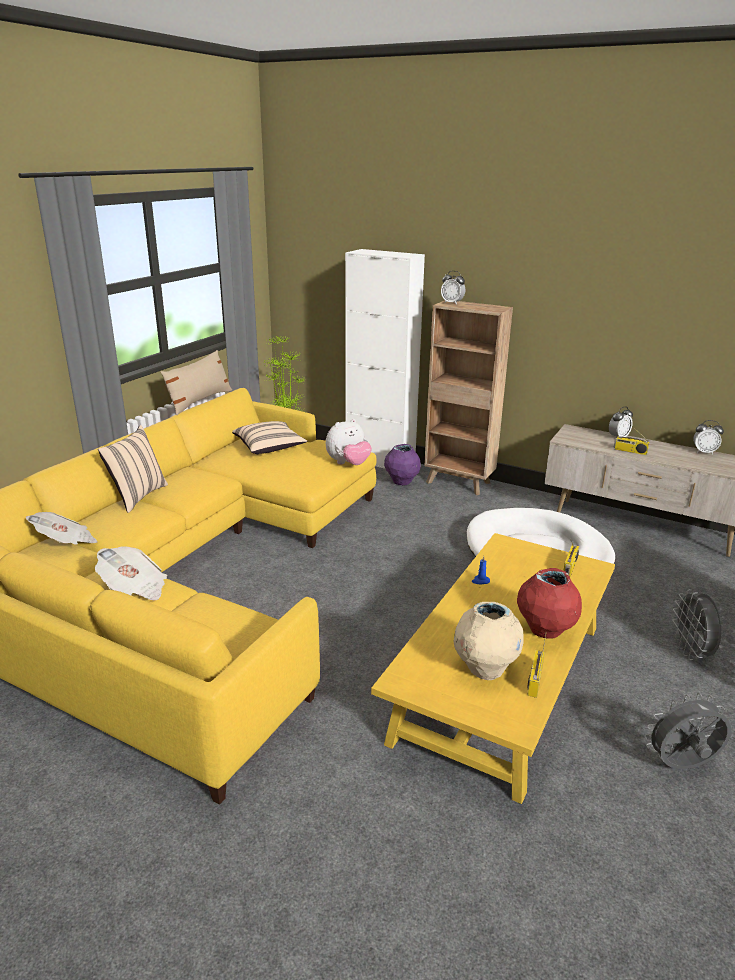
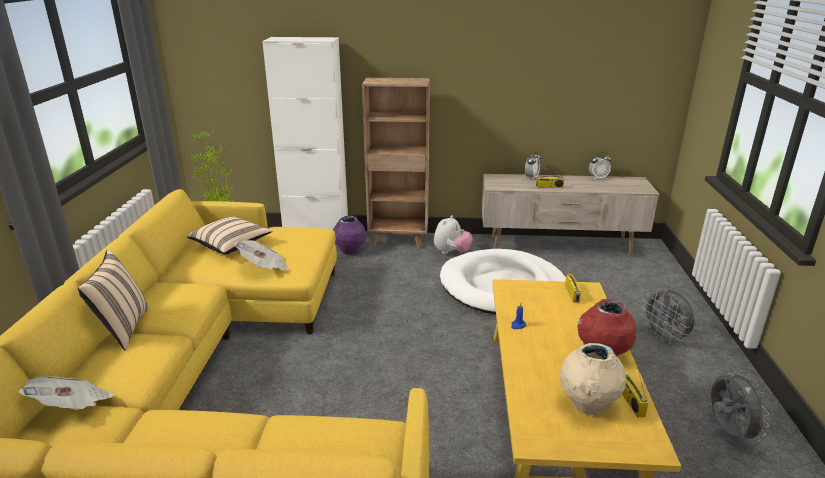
camera: 25 degrees left, 0 degrees up
(134, 588) = (202, 435): newspaper -> newspaper (264, 267)
(199, 401) = (143, 211): beige pillow -> none
(348, 464) = (319, 245): plush toy -> plush toy (451, 252)
(452, 303) = (376, 80): alarm clock -> none
(682, 766) = (727, 432): grey fan -> grey fan turned 120 degrees clockwise

